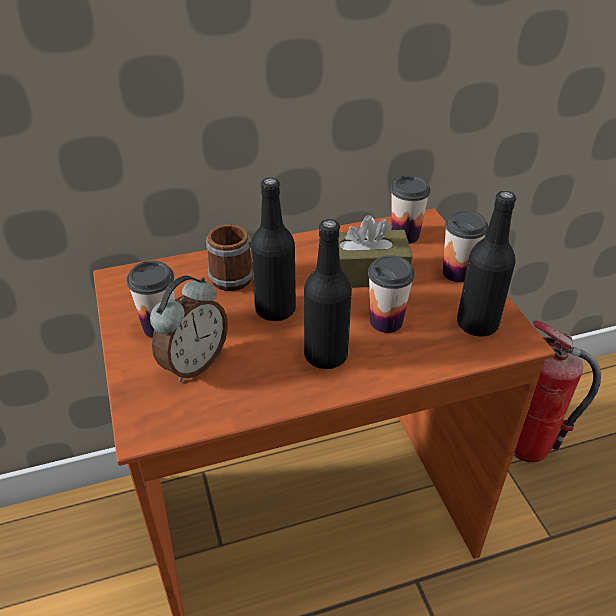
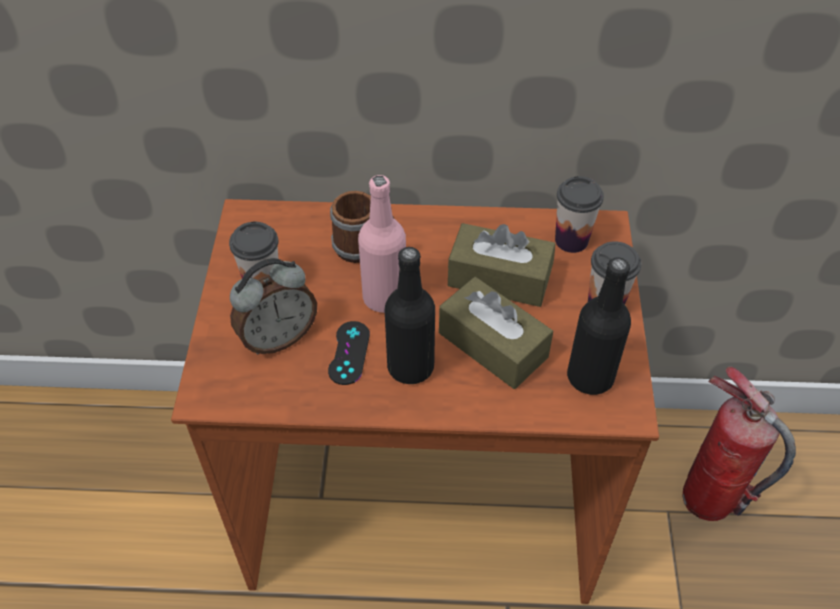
camera: 20 degrees right, 10 degrees up
(265, 359) = (349, 353): none -> black game controller
(275, 309) = (384, 297): black bottle -> pink bottle
(386, 321) = (493, 345): cup -> brown tissue box

